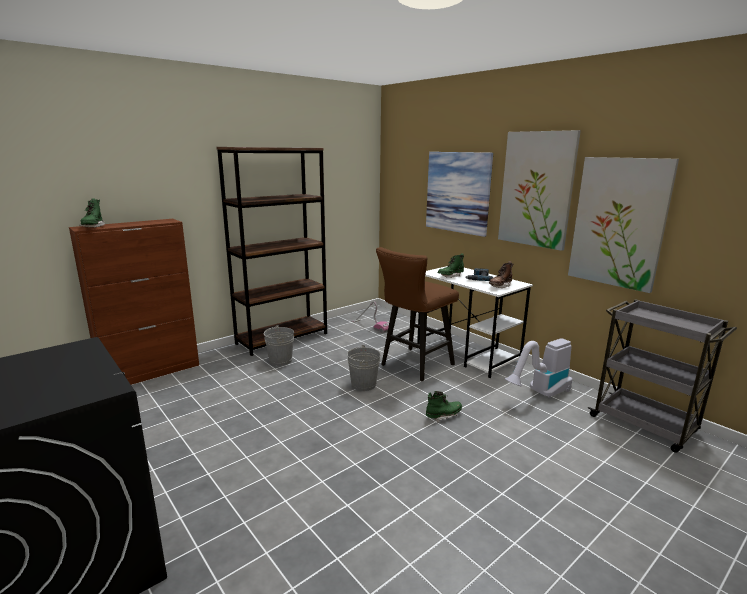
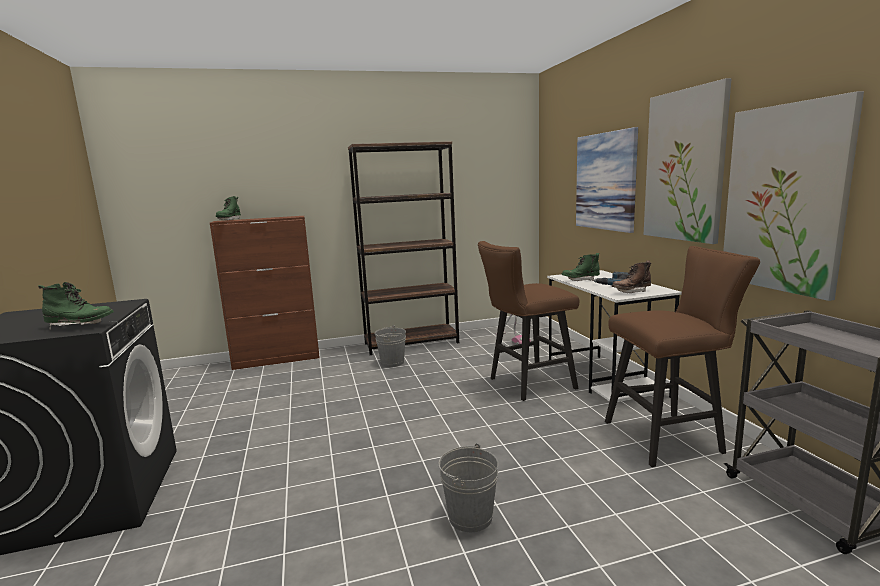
camera: 25 degrees right, 5 degrees down
(363, 384) = (454, 395): grey bucket -> grey bucket (470, 516)
(443, 416) = (517, 440): green boot -> green boot (80, 326)
(540, 393) = (669, 437): vacuum cleaner -> brown stool

